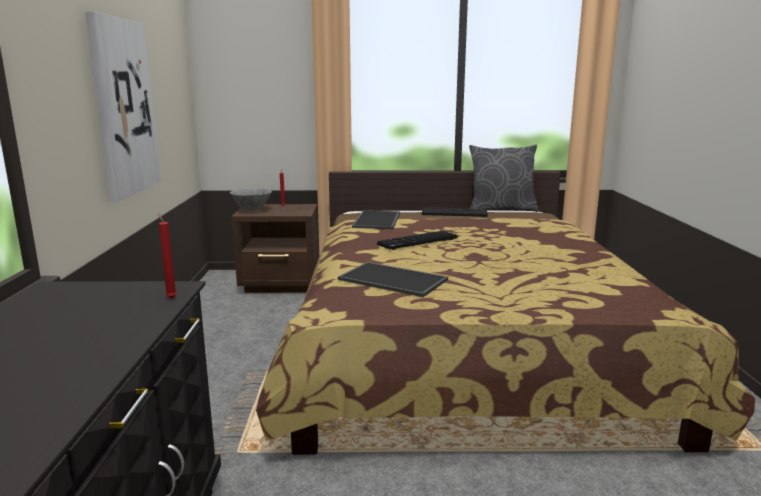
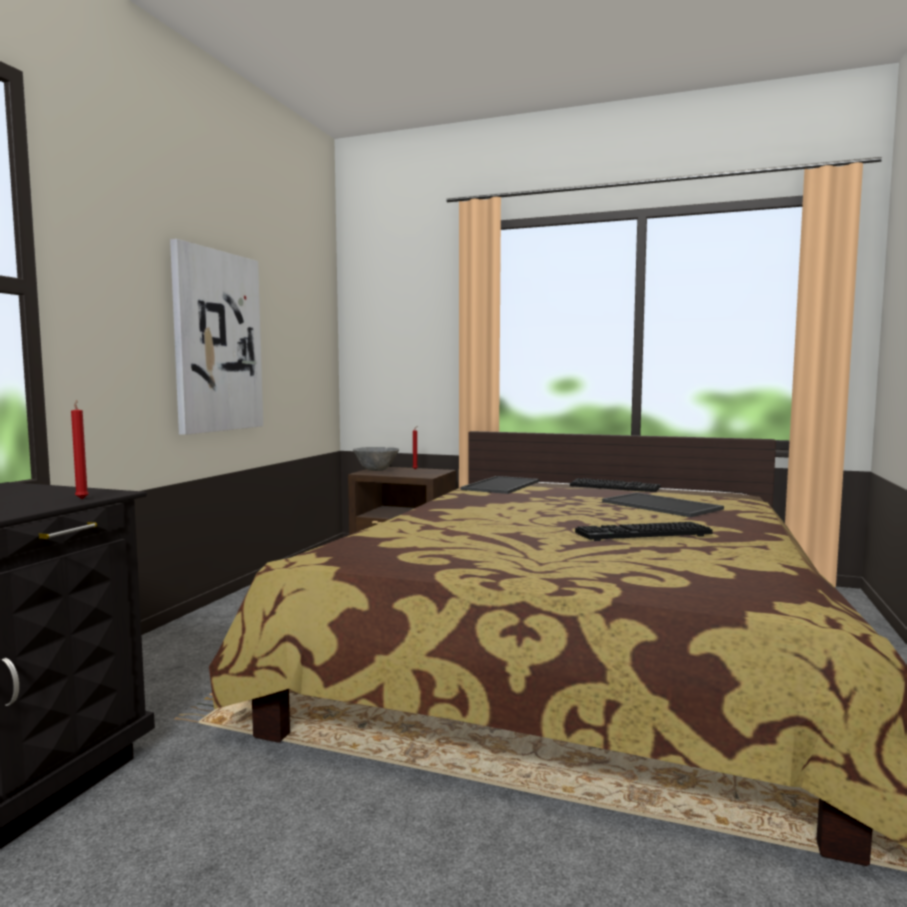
camera: 20 degrees right, 10 degrees down
(394, 279) = (433, 534): tray -> tray (663, 505)
(417, 242) = (518, 506): keyboard -> keyboard (642, 534)
(501, 209) = (689, 488): grey pillow -> none

